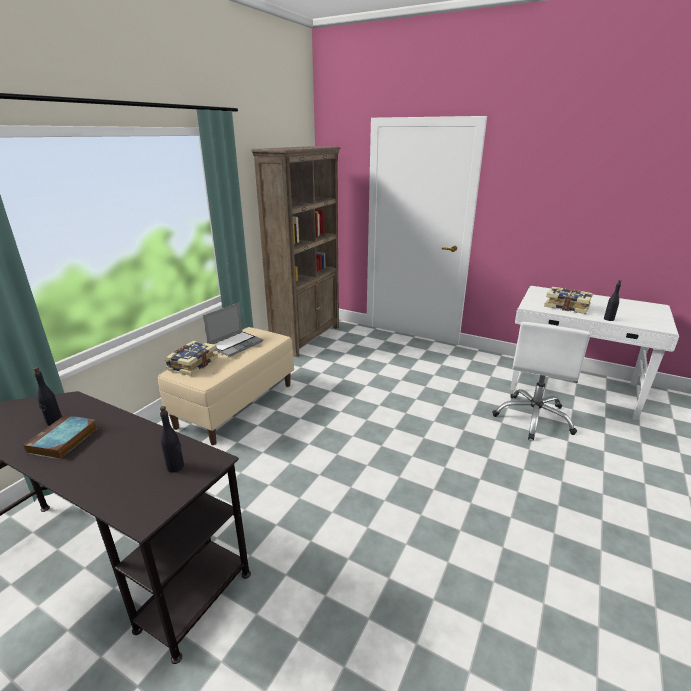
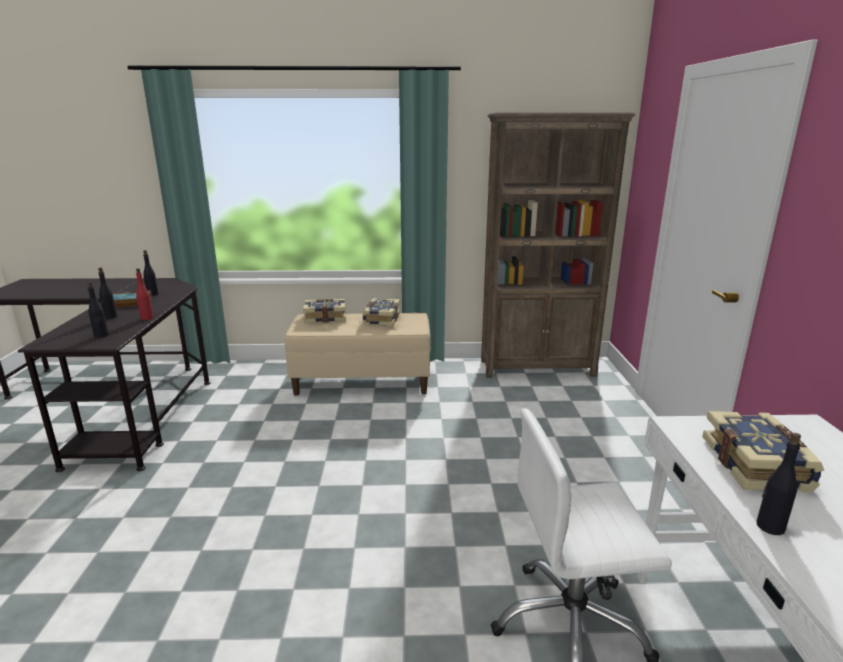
camera: 60 degrees right, 5 degrees down
(106, 458) = (110, 317): none -> black bottle
(153, 431) = (147, 318): none -> red bottle
(235, 344) = (381, 319): laptop -> book

